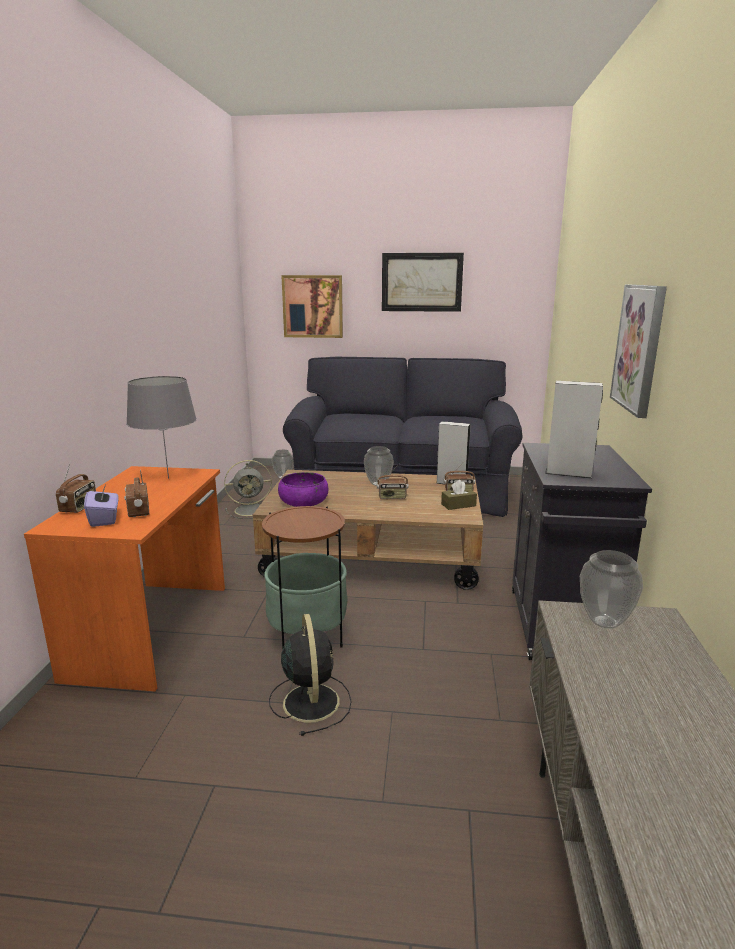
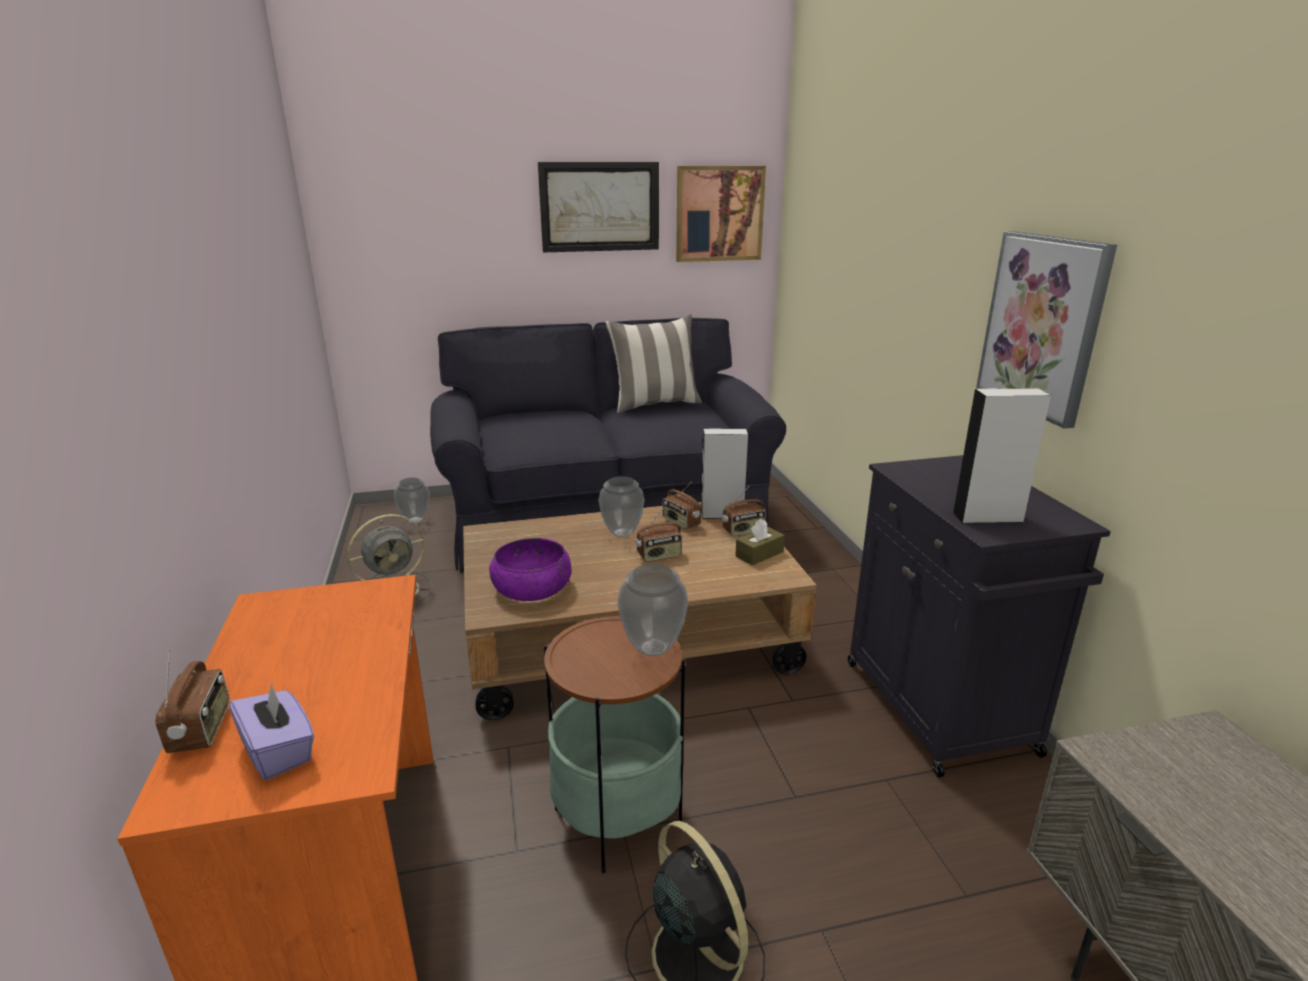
camera: 20 degrees left, 5 degrees up
(138, 511) = (336, 714): radio -> radio (680, 522)
(168, 478) = (336, 613): grey table lamp -> none
(313, 306) = (431, 249): picture -> picture (719, 214)
(444, 416) = (655, 404): none -> pillow
(603, 622) = (1166, 762): vase -> vase (651, 648)

